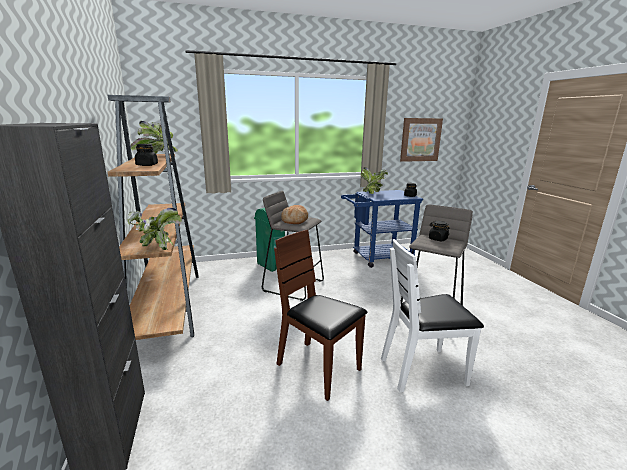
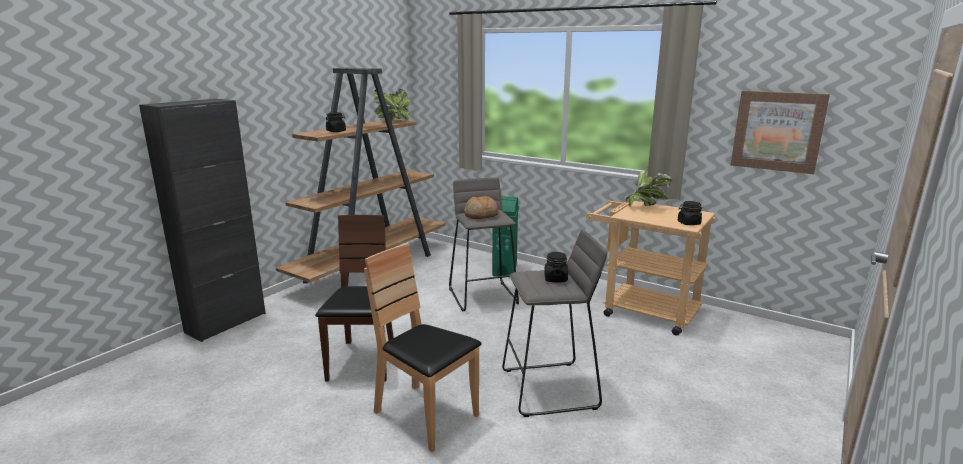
camera: 50 degrees right, 0 degrees up
(157, 249) = (313, 205): potted plant -> none
(377, 258) = (642, 310): blue cart -> beige cart
(423, 370) = (425, 416): white chair -> brown chair

